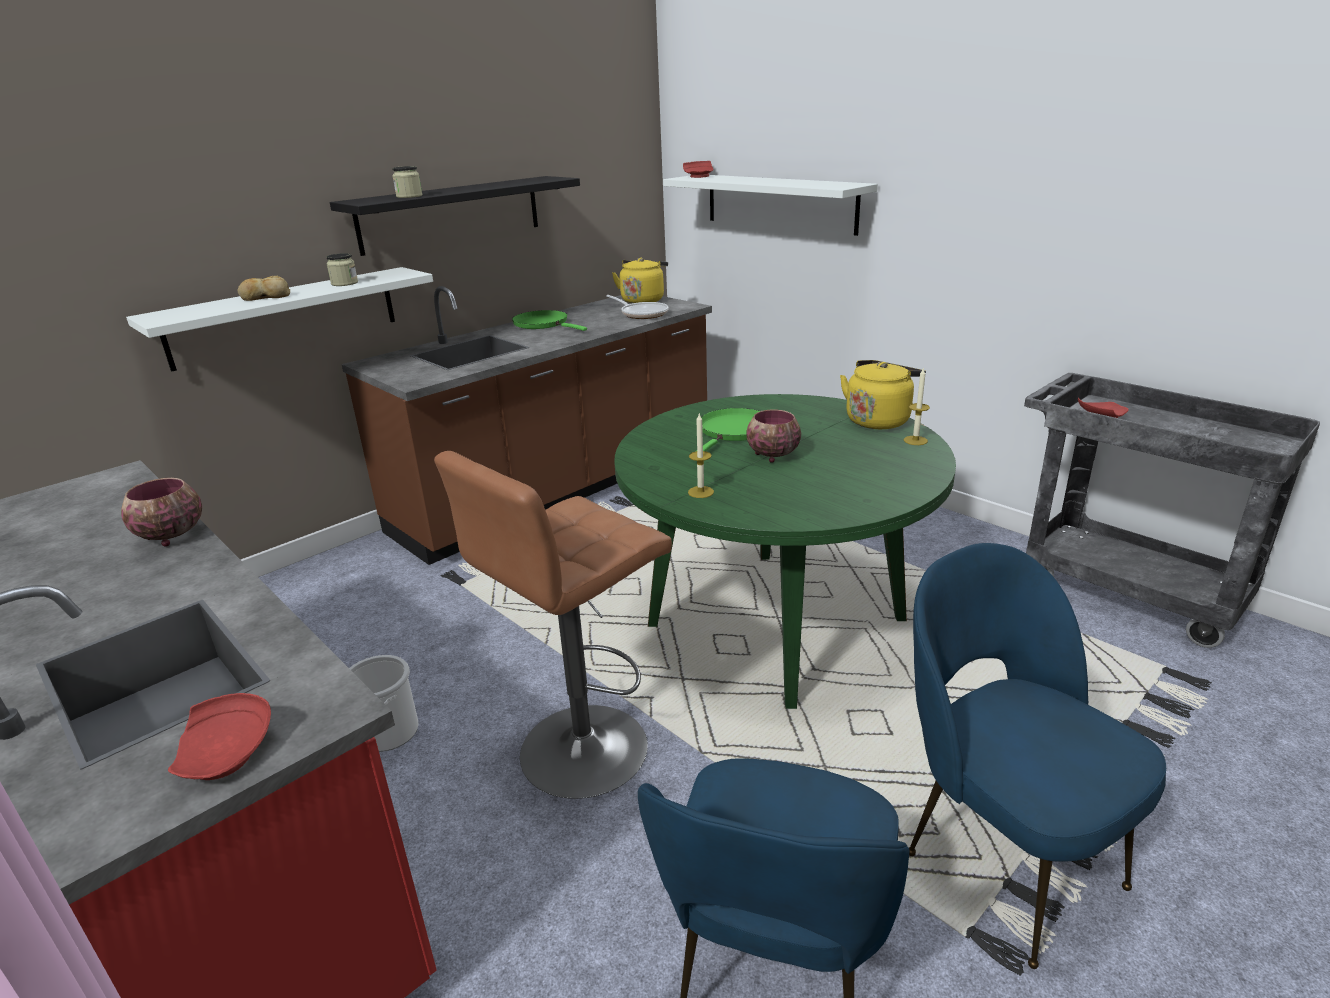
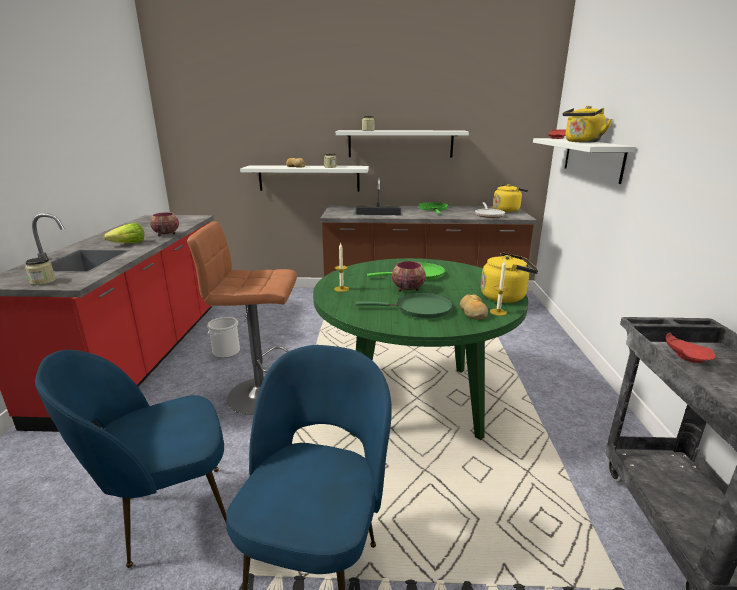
camera: 45 degrees right, 5 degrees down
(146, 592) = (128, 244): none -> lettuce
(227, 753) = (43, 281): red plate -> jar
(451, 214) = (400, 143): black shelf -> white shelf
(780, 182) = (581, 142): none -> yellow kettle
(847, 473) = (419, 309): none -> green frying pan
(899, 452) = (473, 313): none -> bread

